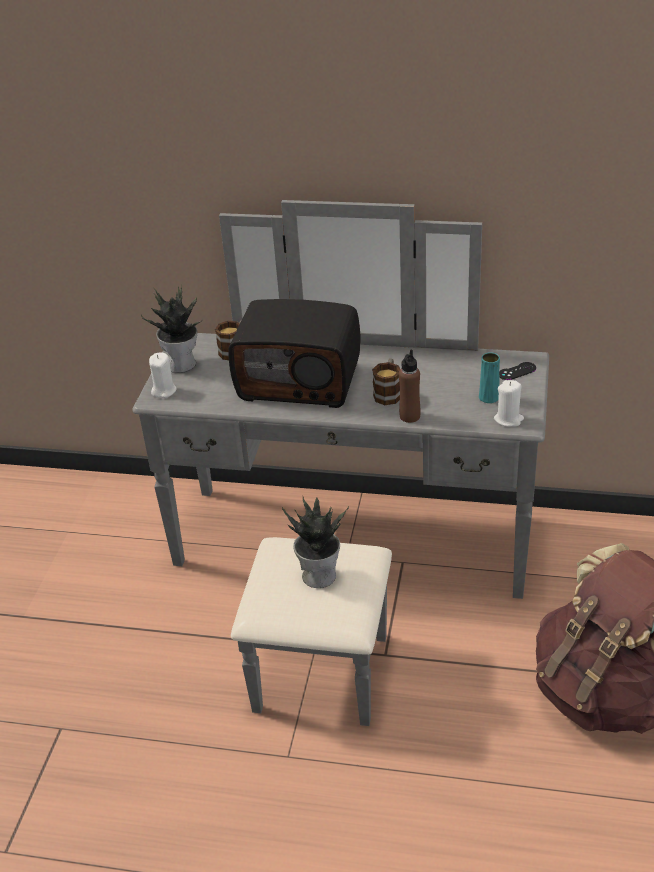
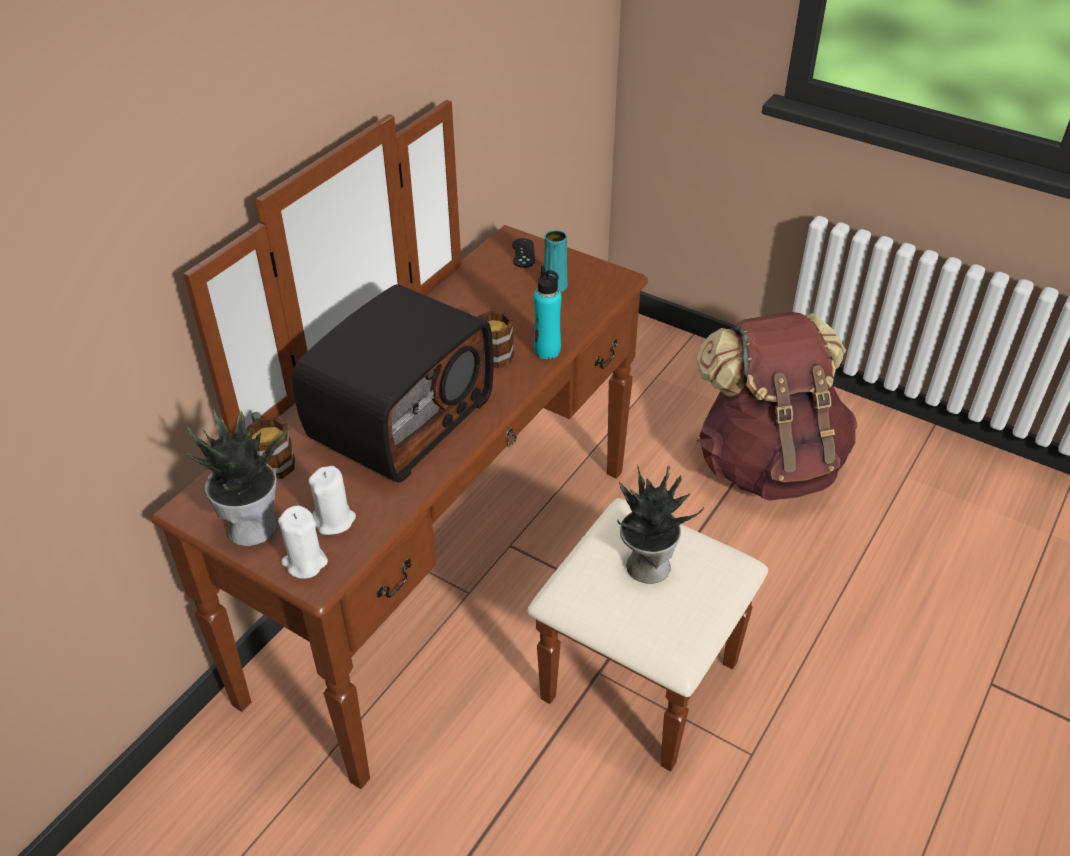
camera: 70 degrees left, 5 degrees up
(347, 568) = (489, 598): grey dresser -> brown dresser
(409, 416) = (547, 351): brown bottle -> turquoise bottle
(508, 419) = (604, 286): white candle -> white candle (334, 520)

